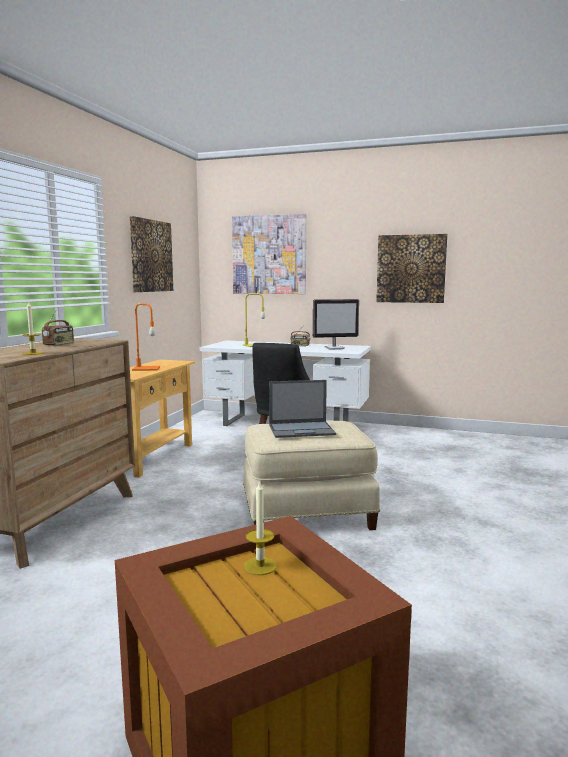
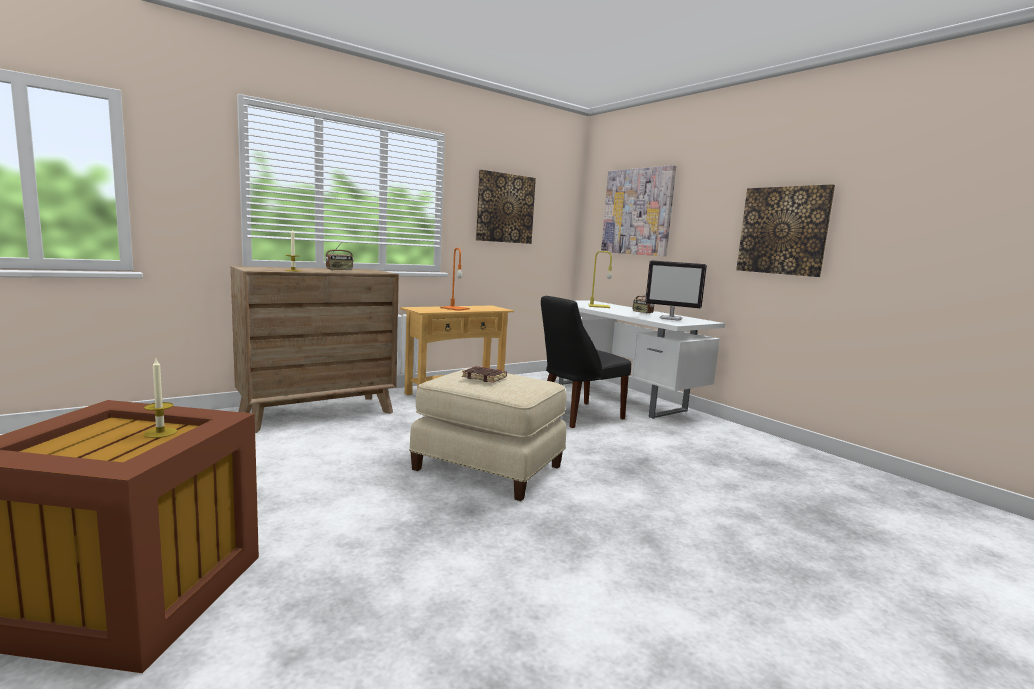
camera: 35 degrees right, 0 degrees up
(302, 430) = (485, 377): laptop -> brown book

